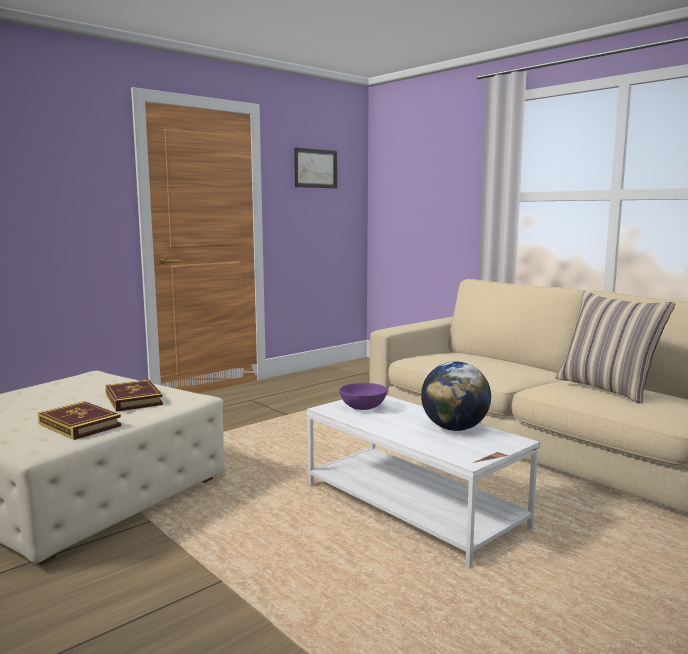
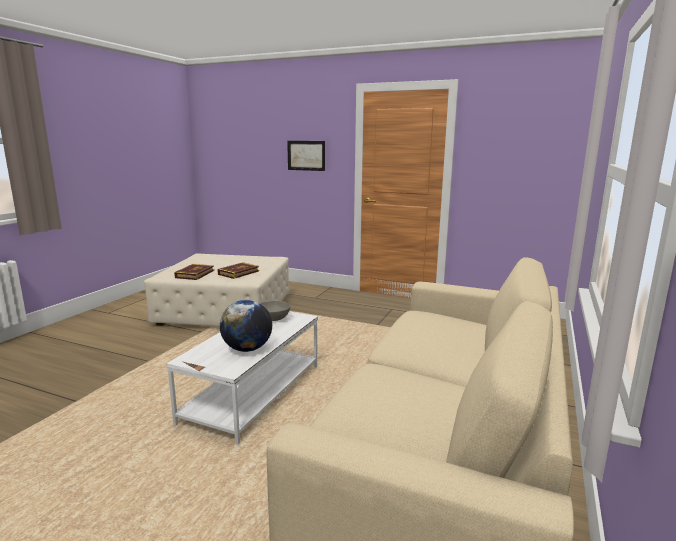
camera: 65 degrees right, 5 degrees up
(315, 168) = (517, 130): picture -> picture (306, 155)
(363, 408) = (274, 319): purple bowl -> grey bowl
(607, 388) = (398, 396): pillow -> none

